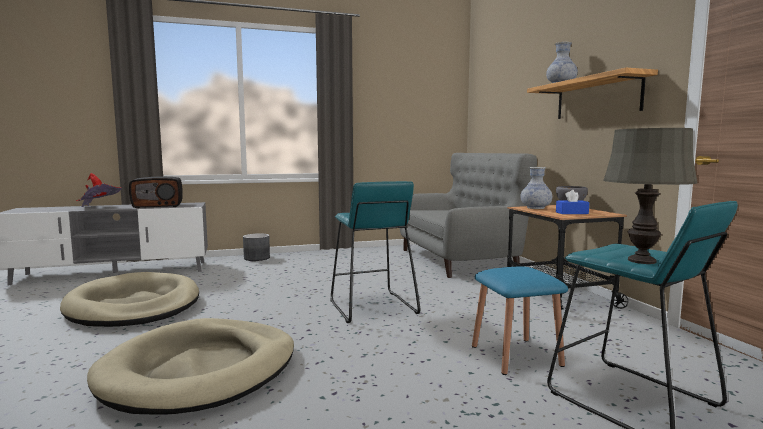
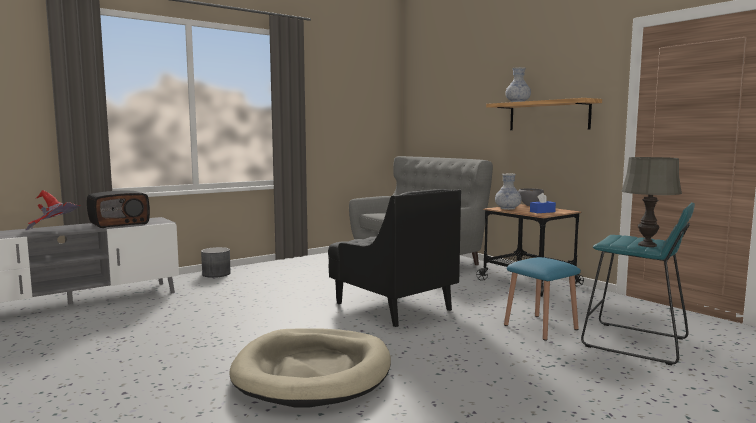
camera: 20 degrees left, 0 degrees up
(134, 306) = (155, 332): beige dog bed -> none
(371, 307) = (391, 306): turquoise stool -> black armchair

